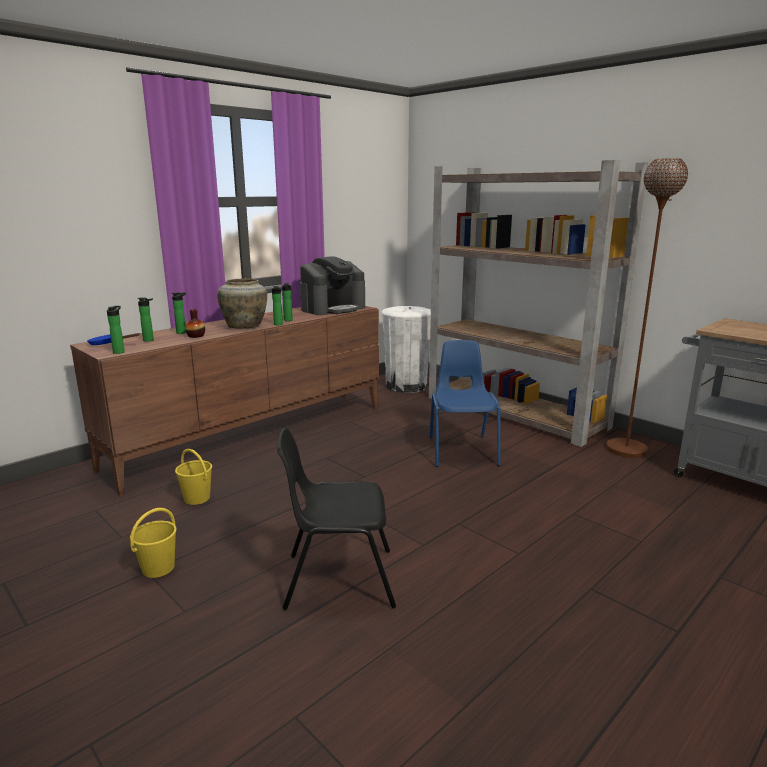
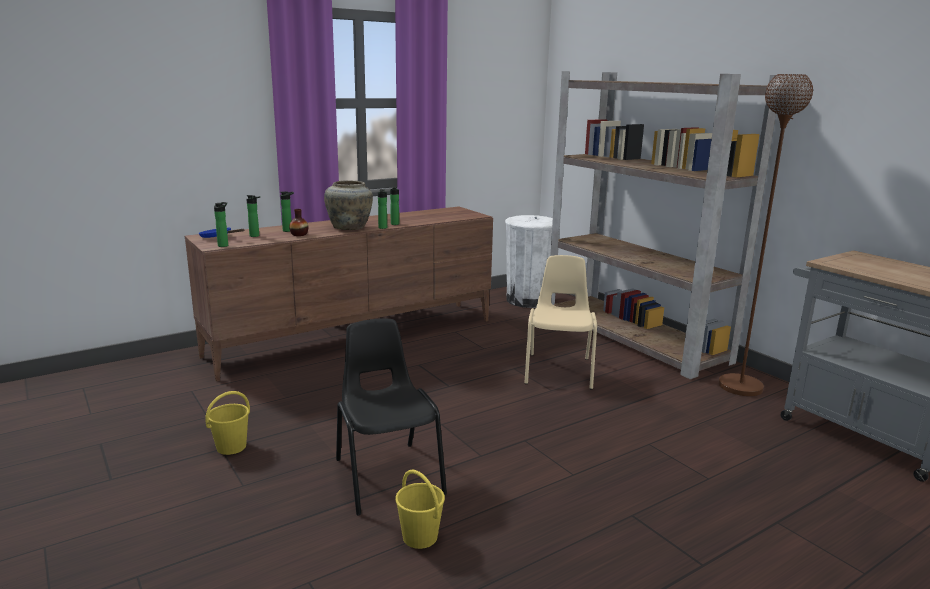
camera: 10 degrees right, 0 degrees up
(196, 498) = (283, 390): yellow bucket -> yellow bucket (419, 537)
(333, 308) = (446, 214): coffee machine -> none
(338, 579) = (388, 476): black chair -> black chair turned 60 degrees clockwise
(462, 450) = (559, 370): blue chair -> beige chair

